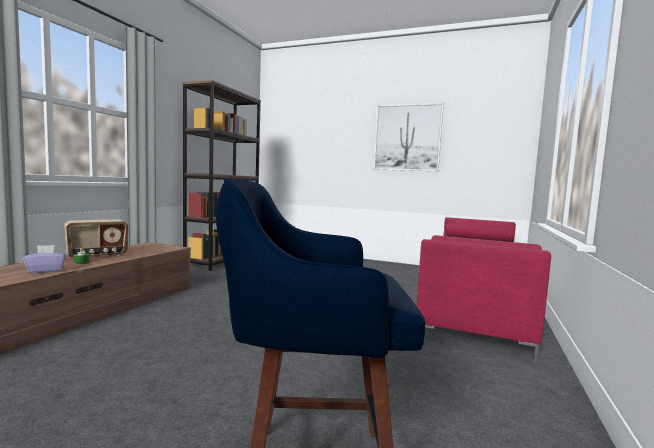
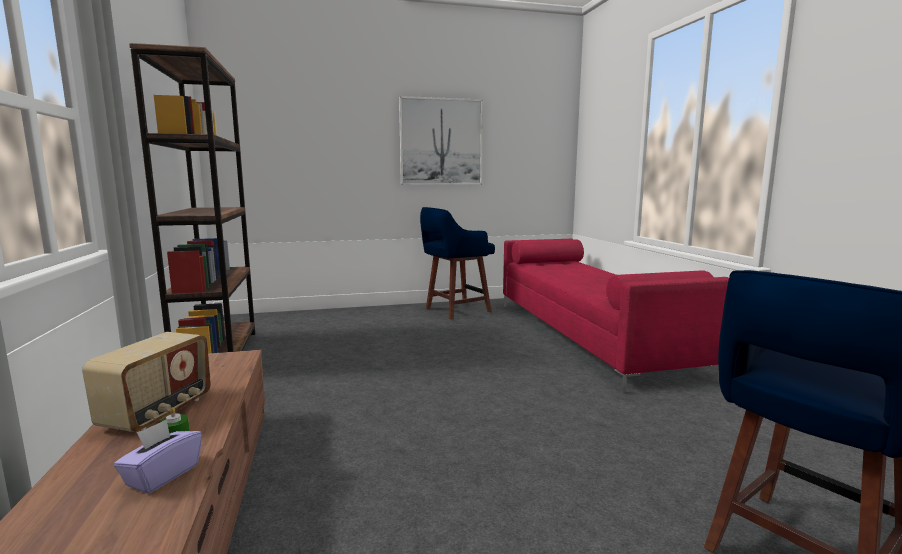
camera: 35 degrees left, 5 degrees up
(397, 269) = (455, 310): none -> blue stool

